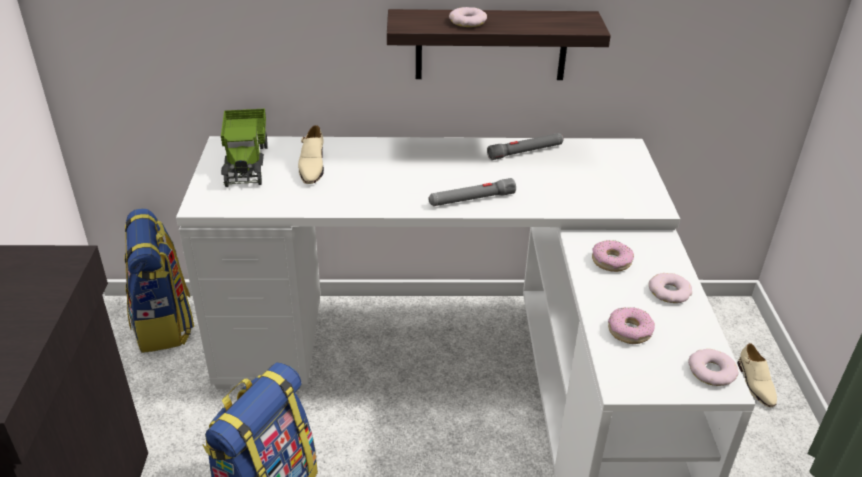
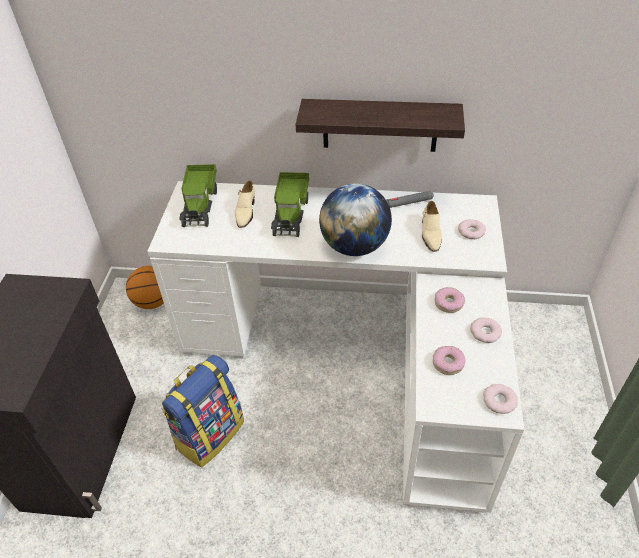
camera: 10 degrees right, 10 degrees up
(164, 324) = (153, 302): backpack -> basketball
(376, 166) = (291, 213): none -> toy truck
(468, 21) = (358, 113): donut -> donut (471, 232)
(471, 199) = (354, 246): grey flashlight -> globe
(755, 384) = (568, 379): beige shoe -> beige shoe (430, 234)

